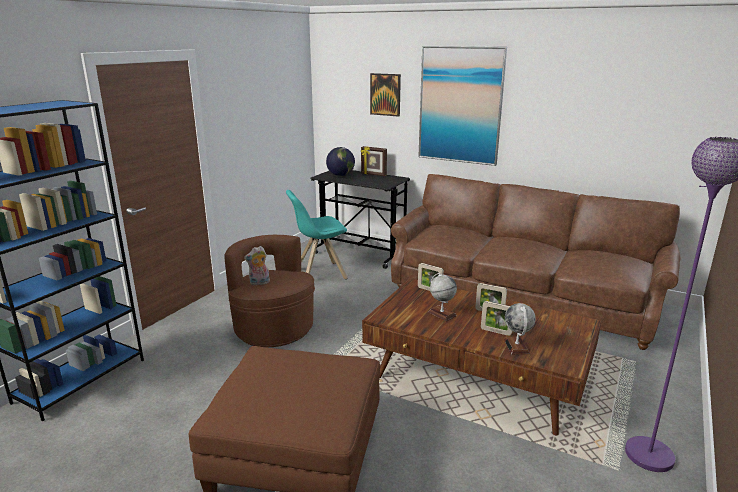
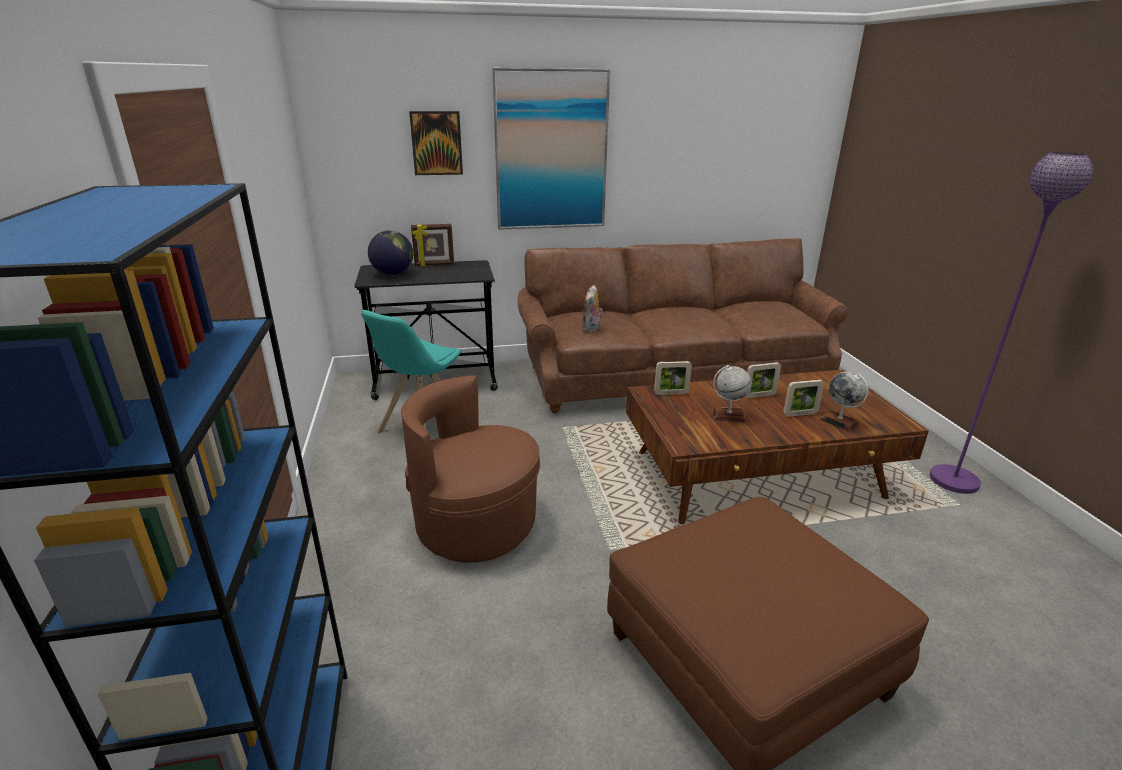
camera: 40 degrees left, 5 degrees up
(259, 283) = (475, 463): plush toy -> plush toy (591, 329)

